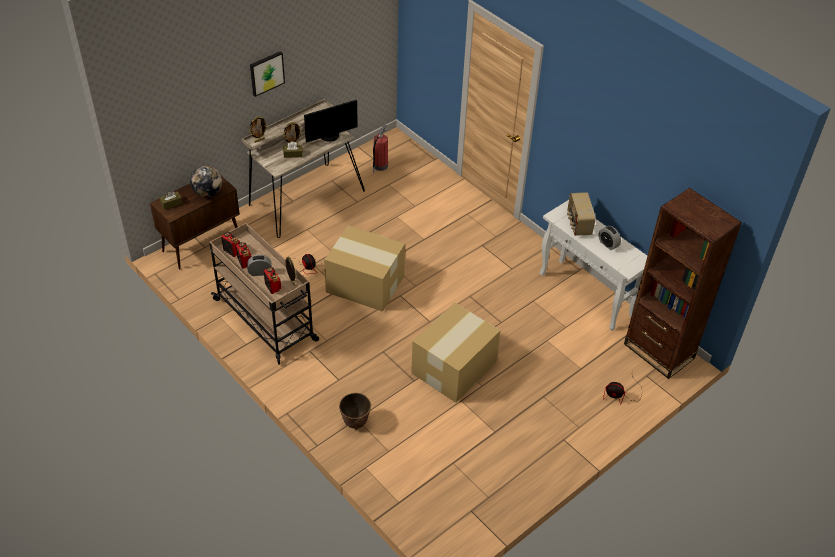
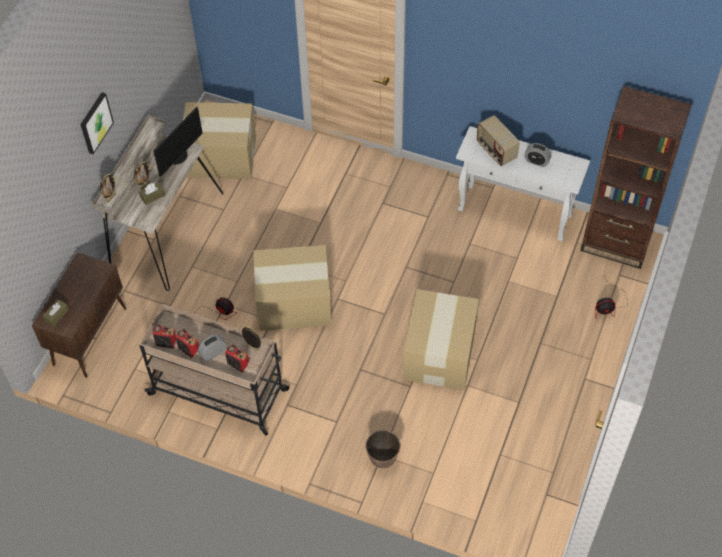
camera: 25 degrees left, 10 degrees up
(208, 193) = (88, 284): globe -> none
(380, 166) = (220, 156): fire extinguisher -> cardboard box

